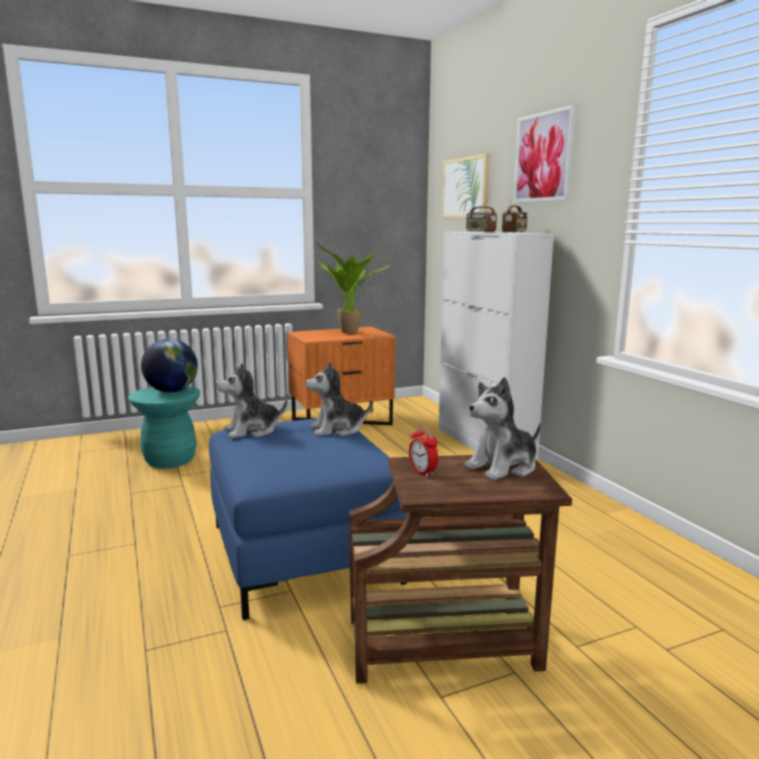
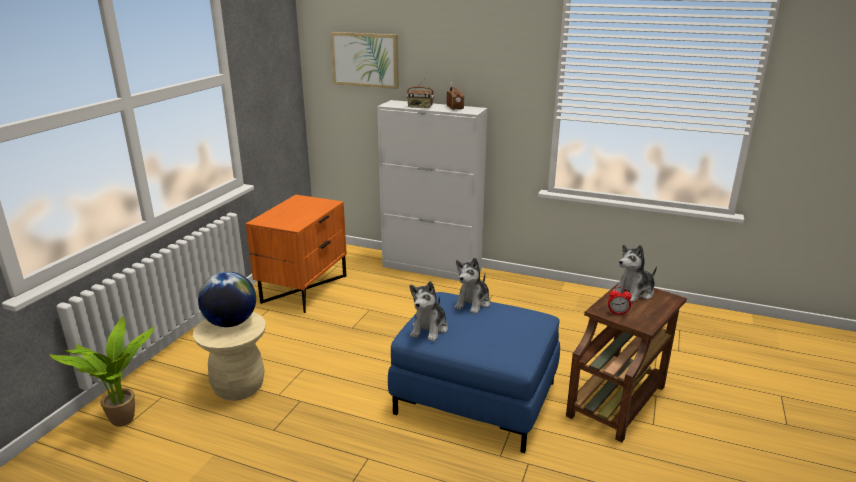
camera: 45 degrees left, 10 degrees up
(170, 460) = (238, 387): turquoise stool -> beige stool
(349, 333) = (302, 208): potted plant -> potted plant (125, 422)
(503, 467) = (634, 292): plush toy -> plush toy turned 45 degrees clockwise
(544, 157) = (466, 48): picture -> none

